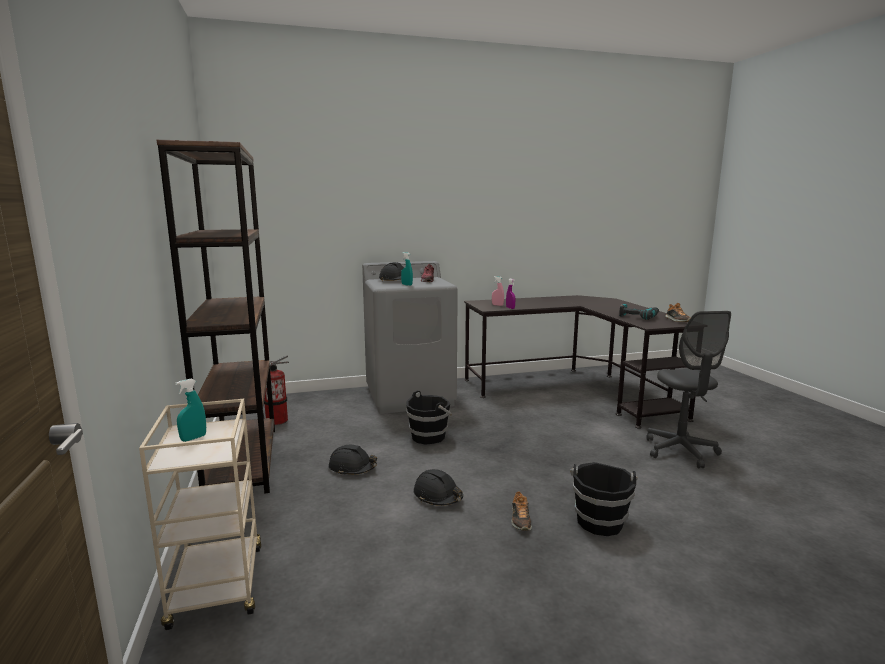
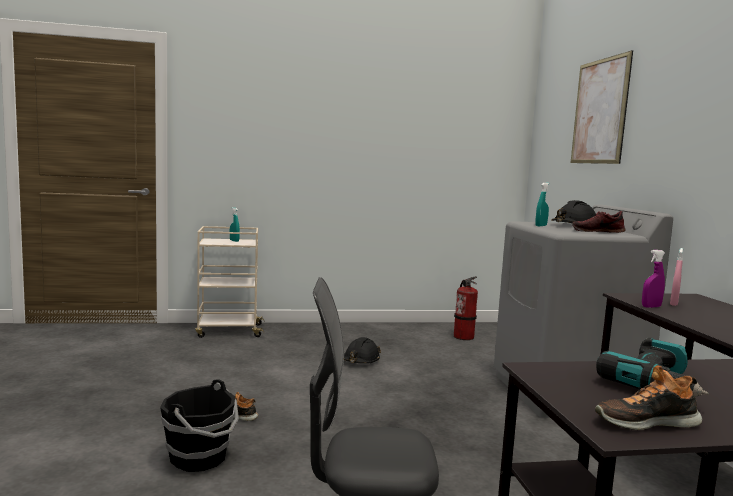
camera: 95 degrees right, 5 degrees down
(243, 461) = (382, 330): brown bookcase -> none
(335, 190) = (599, 111): none -> picture
(429, 436) = (430, 394): black bucket -> none
(438, 496) = (296, 387): black hard hat -> none

